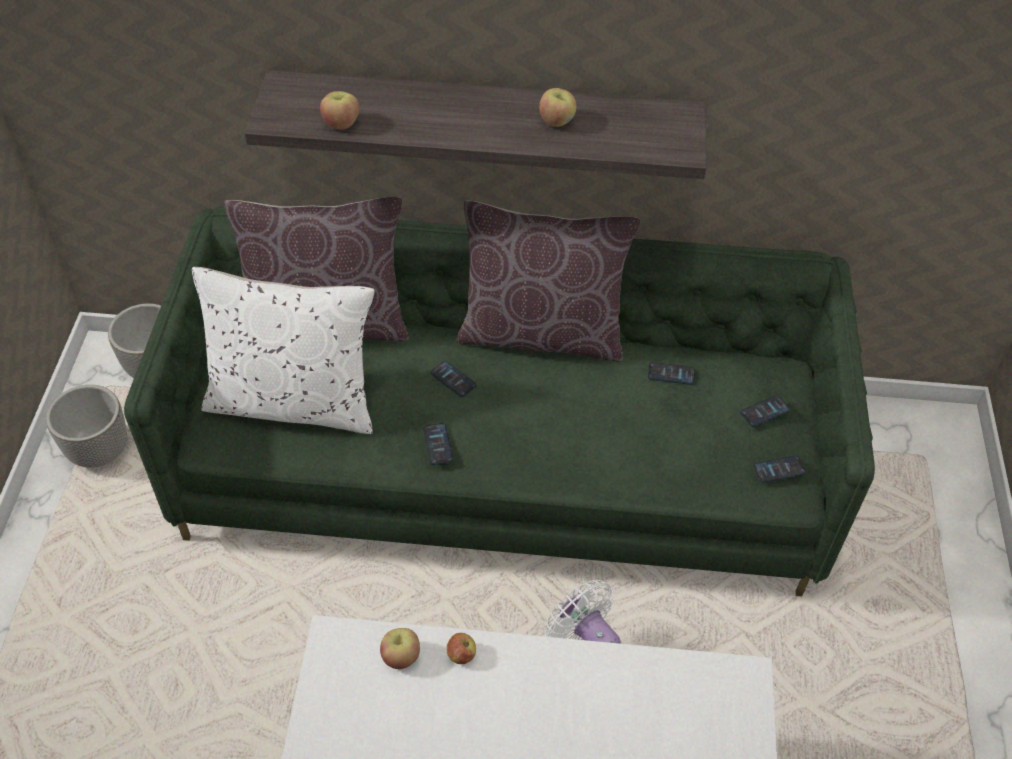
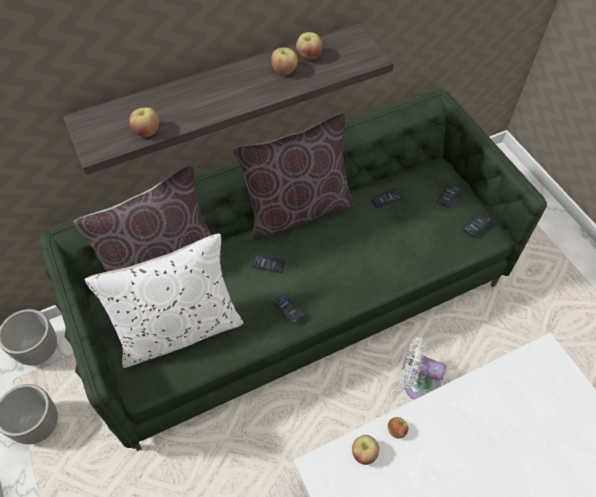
camera: 30 degrees left, 5 degrees up
(602, 116) = (308, 56): none -> apple

